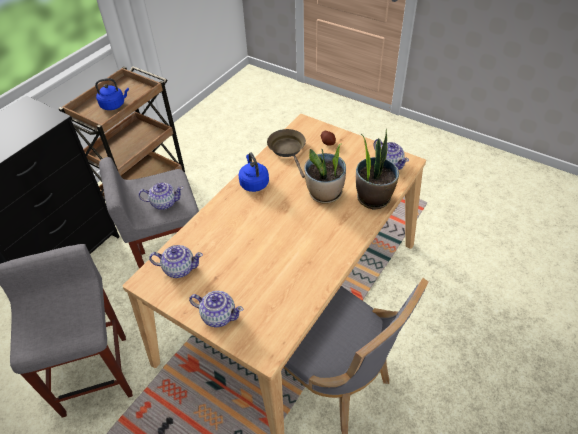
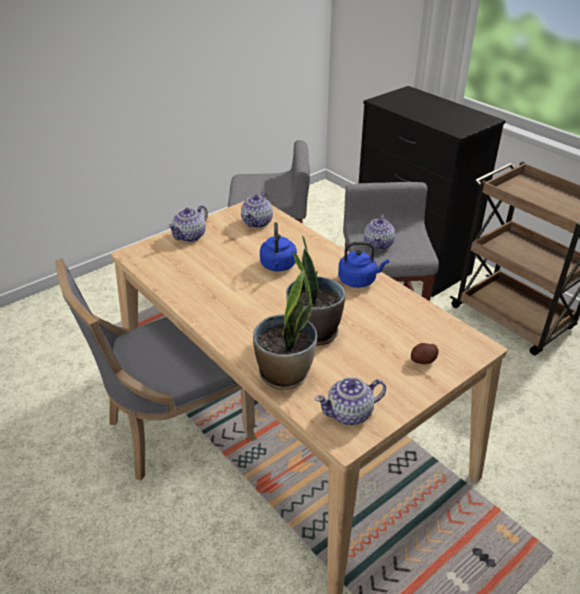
camera: 105 degrees right, 10 degrees down
(114, 105) = (537, 198): blue kettle -> blue kettle (278, 266)
(288, 150) = (416, 319): brown frying pan -> none

